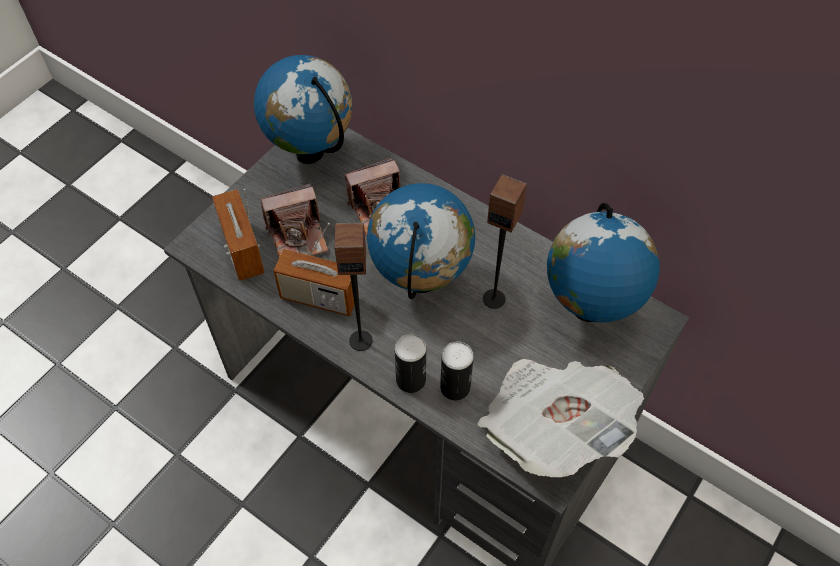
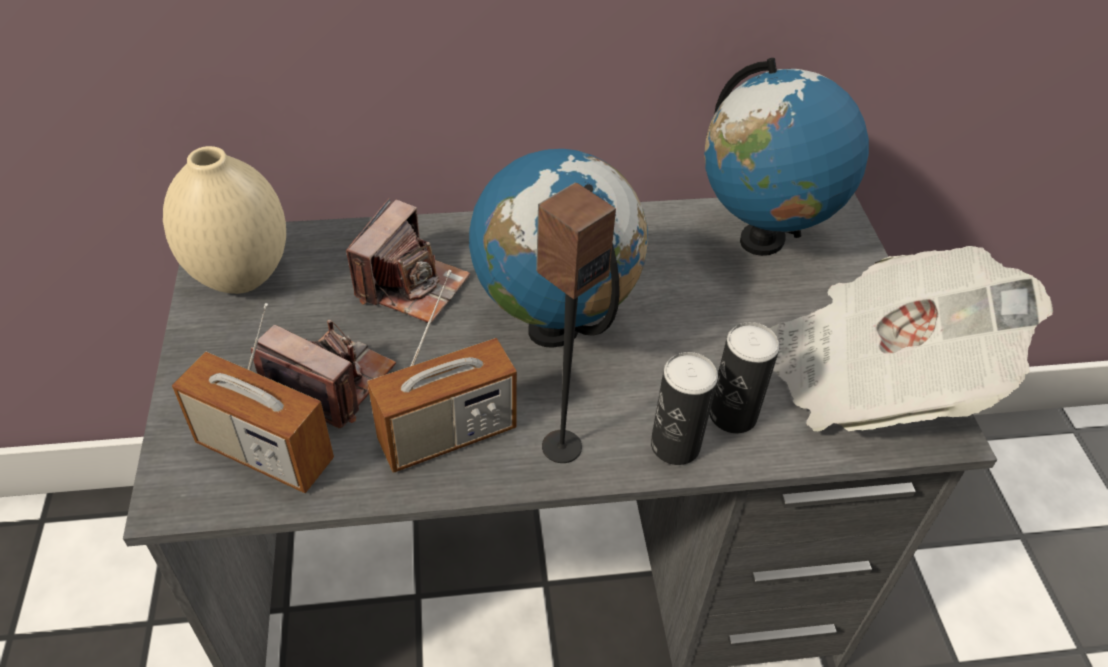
camera: 45 degrees left, 10 degrees down
(298, 236) = (331, 382): camera -> camera turned 90 degrees counterclockwise
(311, 152) = (240, 276): globe -> beige vase
(494, 298) = (657, 293): speaker -> none

